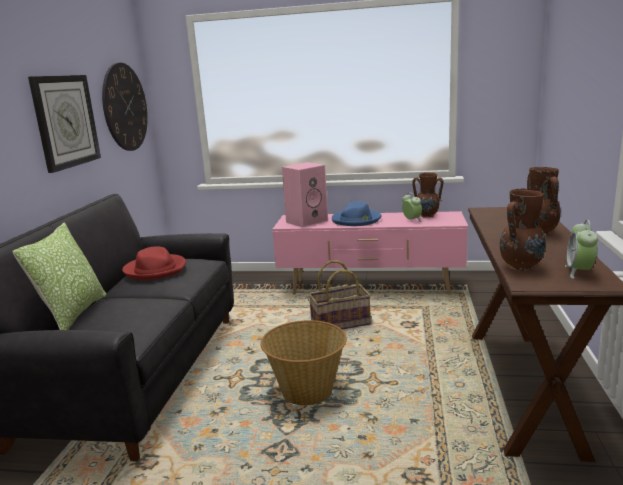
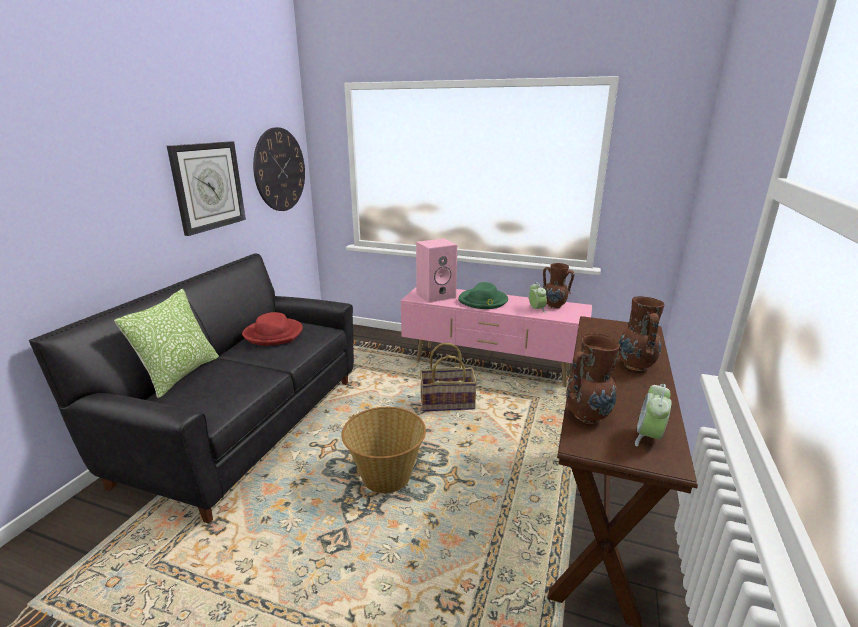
camera: 10 degrees right, 5 degrees up
(356, 220) = (483, 301): blue hat -> green hat

